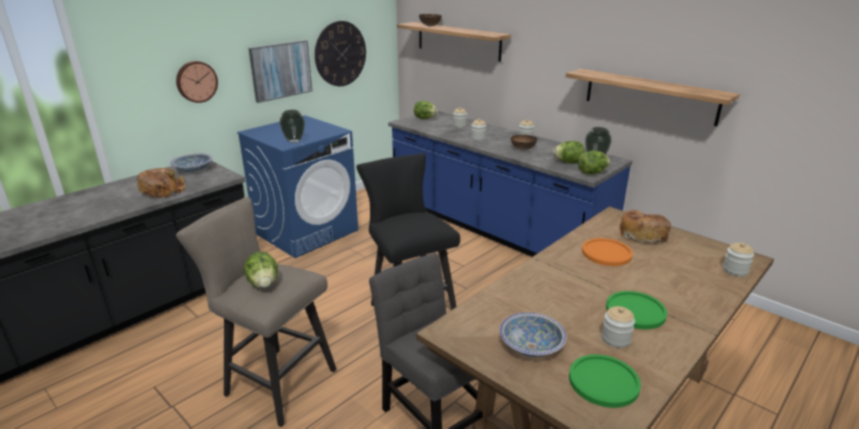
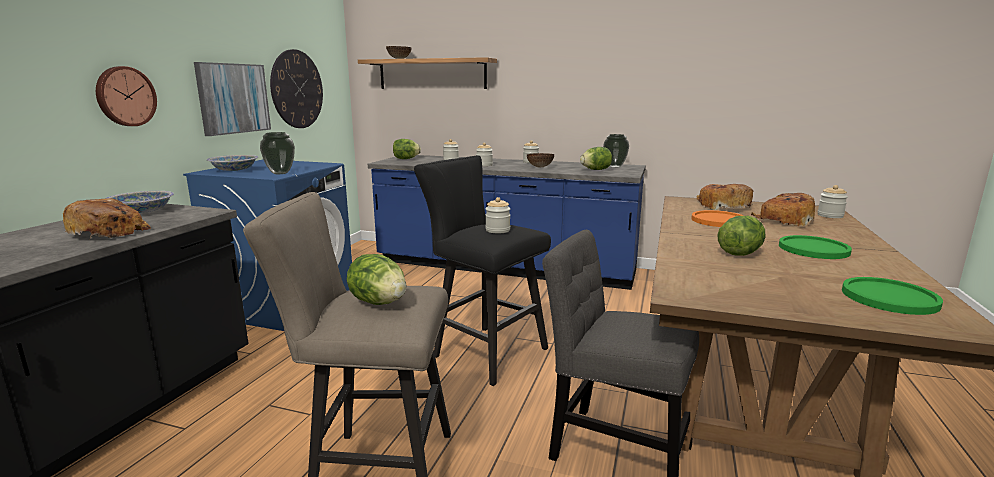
camera: 25 degrees left, 10 degrees down
(531, 346) = (780, 288): bowl -> bowl (234, 170)
(592, 173) = (628, 173): lettuce -> lettuce (740, 253)
(615, 339) = (836, 268): jar -> jar (497, 230)
(650, 96) = (655, 99): shelf -> none
(672, 266) = (782, 220): none -> bread

